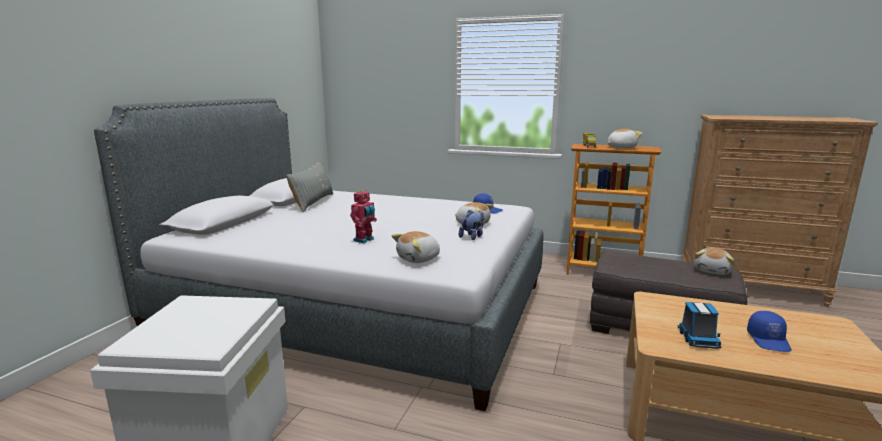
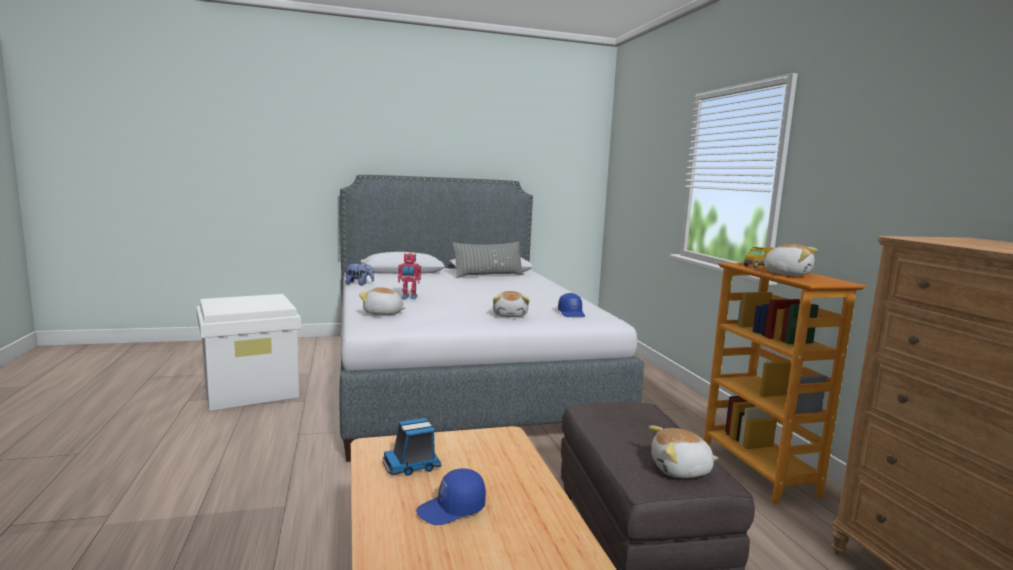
camera: 55 degrees right, 5 degrees down
(472, 236) = (469, 319): plush toy -> plush toy (359, 284)

